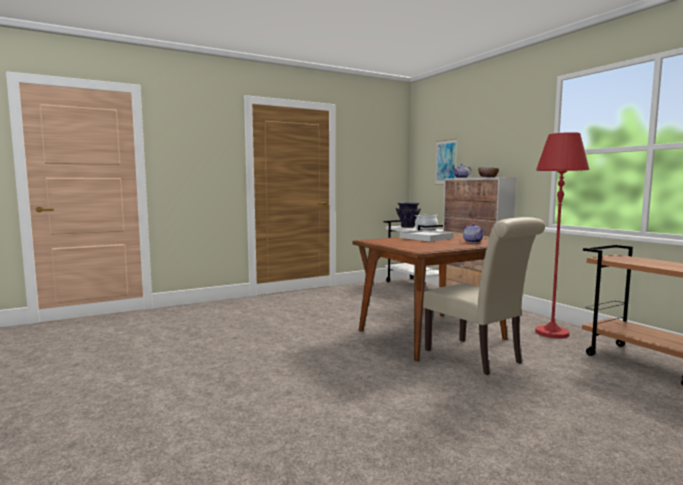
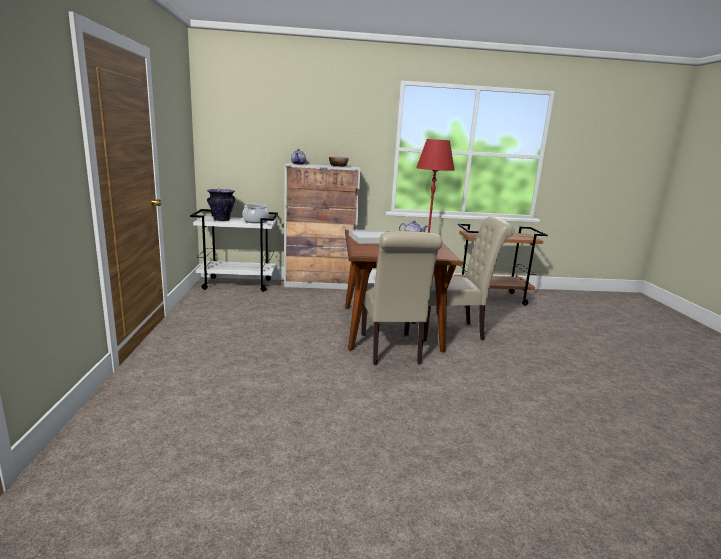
camera: 65 degrees left, 10 degrees up
(381, 342) = (391, 350): none -> beige chair
(446, 162) = (262, 143): picture -> none

